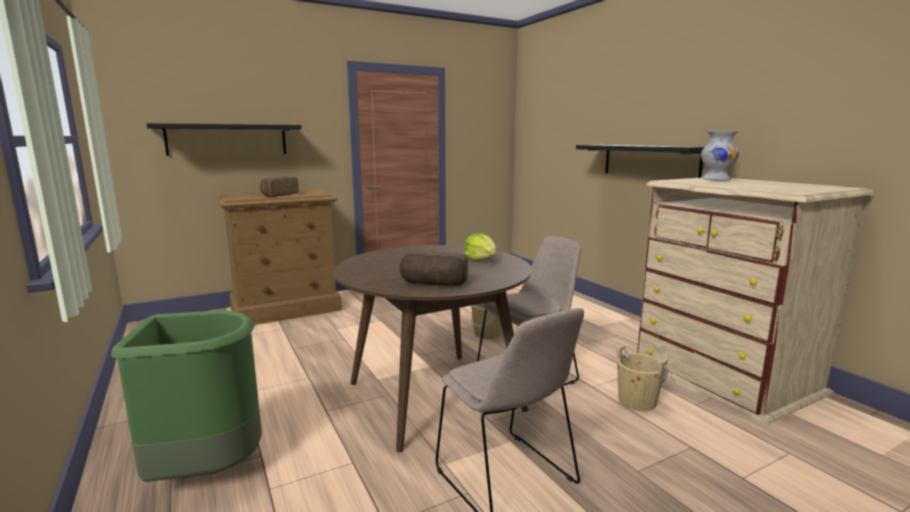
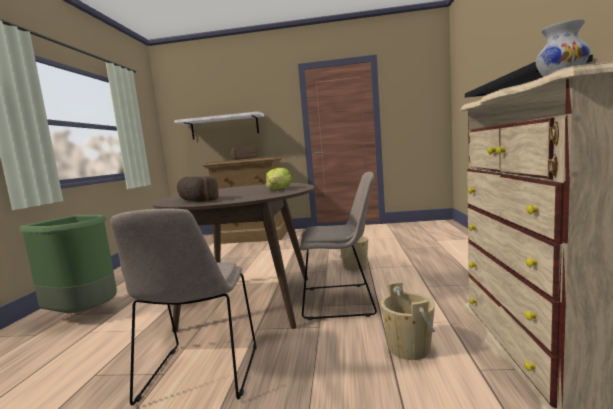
camera: 35 degrees right, 5 degrees down
(227, 139) = (224, 127): black shelf -> white shelf

